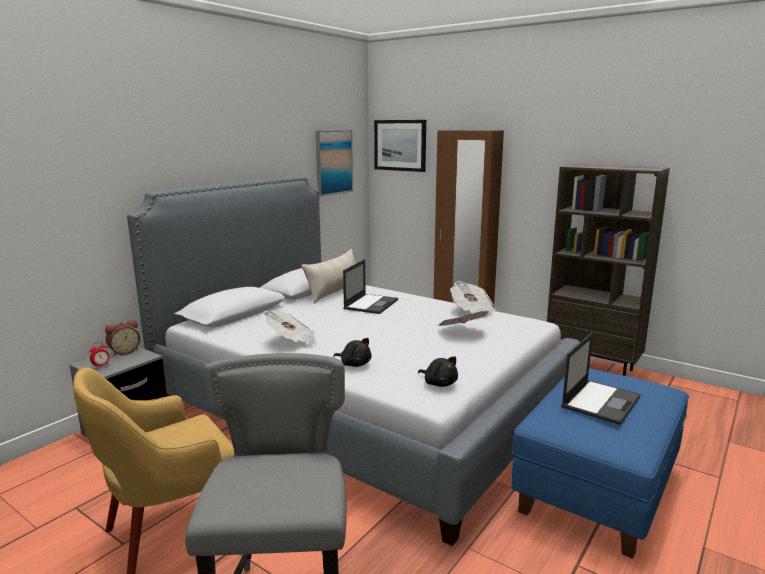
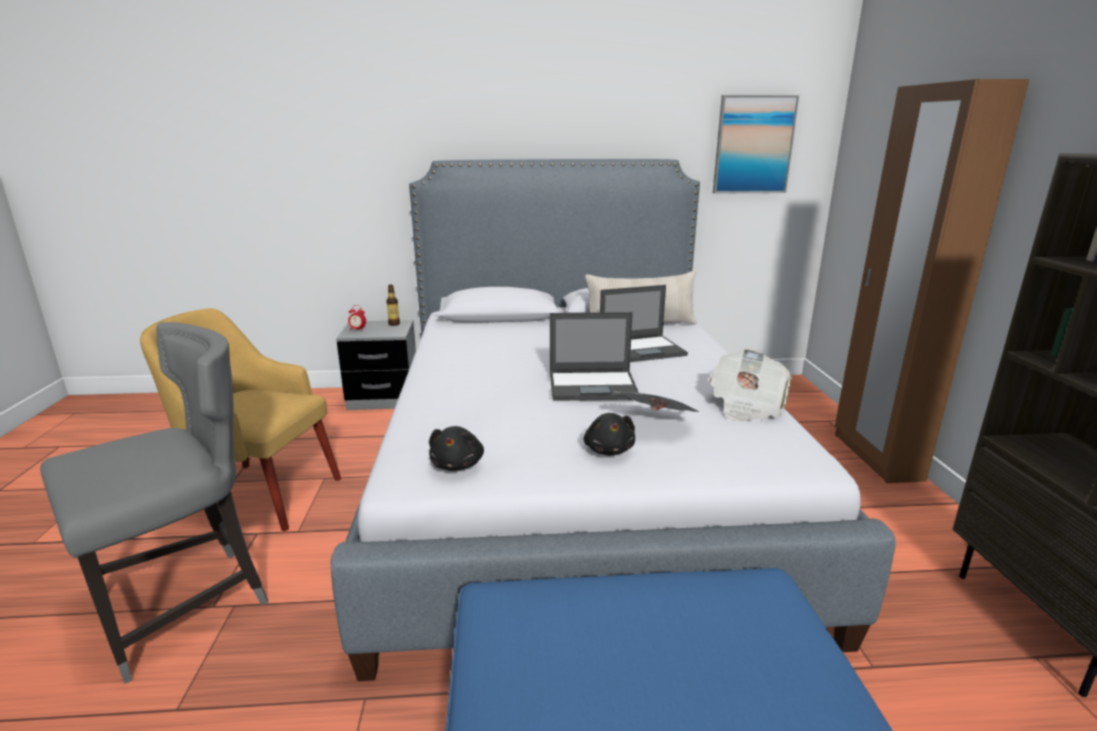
camera: 50 degrees right, 5 degrees up
(124, 352) = (394, 324): alarm clock -> bottle
(292, 341) = (467, 357): newspaper -> none
(354, 364) = (449, 402): black plush toy -> black plush toy (609, 449)
(400, 145) = (876, 120): picture -> none
(601, 401) = (630, 635): laptop -> laptop (594, 386)

